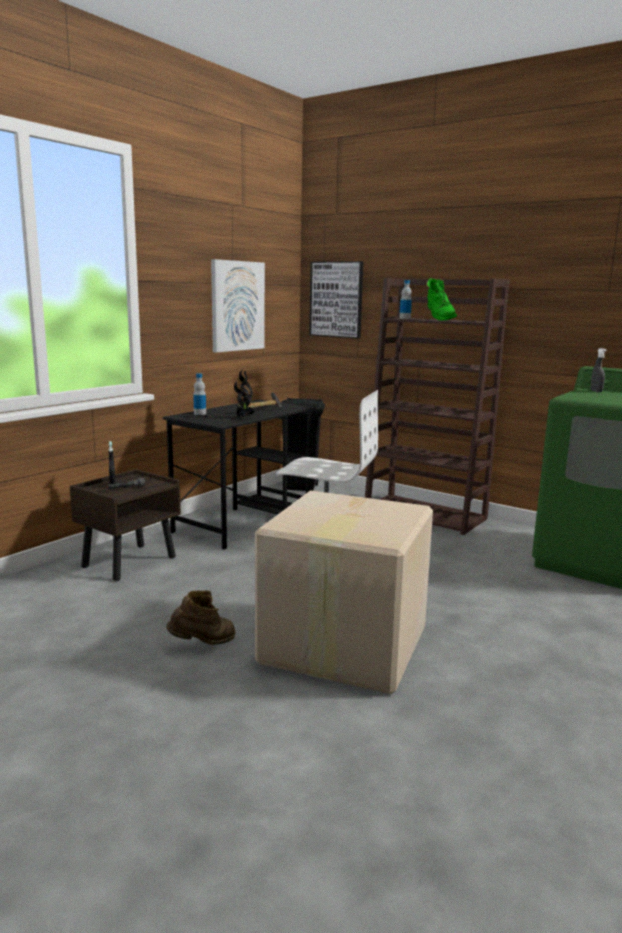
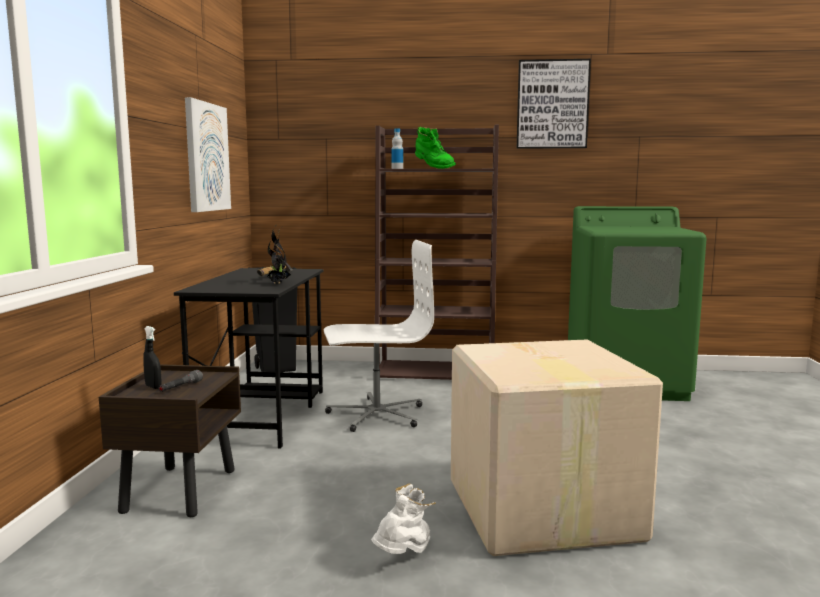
camera: 30 degrees left, 5 degrees down
(200, 414) = (214, 285): bottle -> none
(203, 644) = (405, 556): brown boot -> white boot
(336, 299) = (298, 153): picture -> picture (552, 104)
(596, 391) = (602, 226): grey spray bottle -> none

